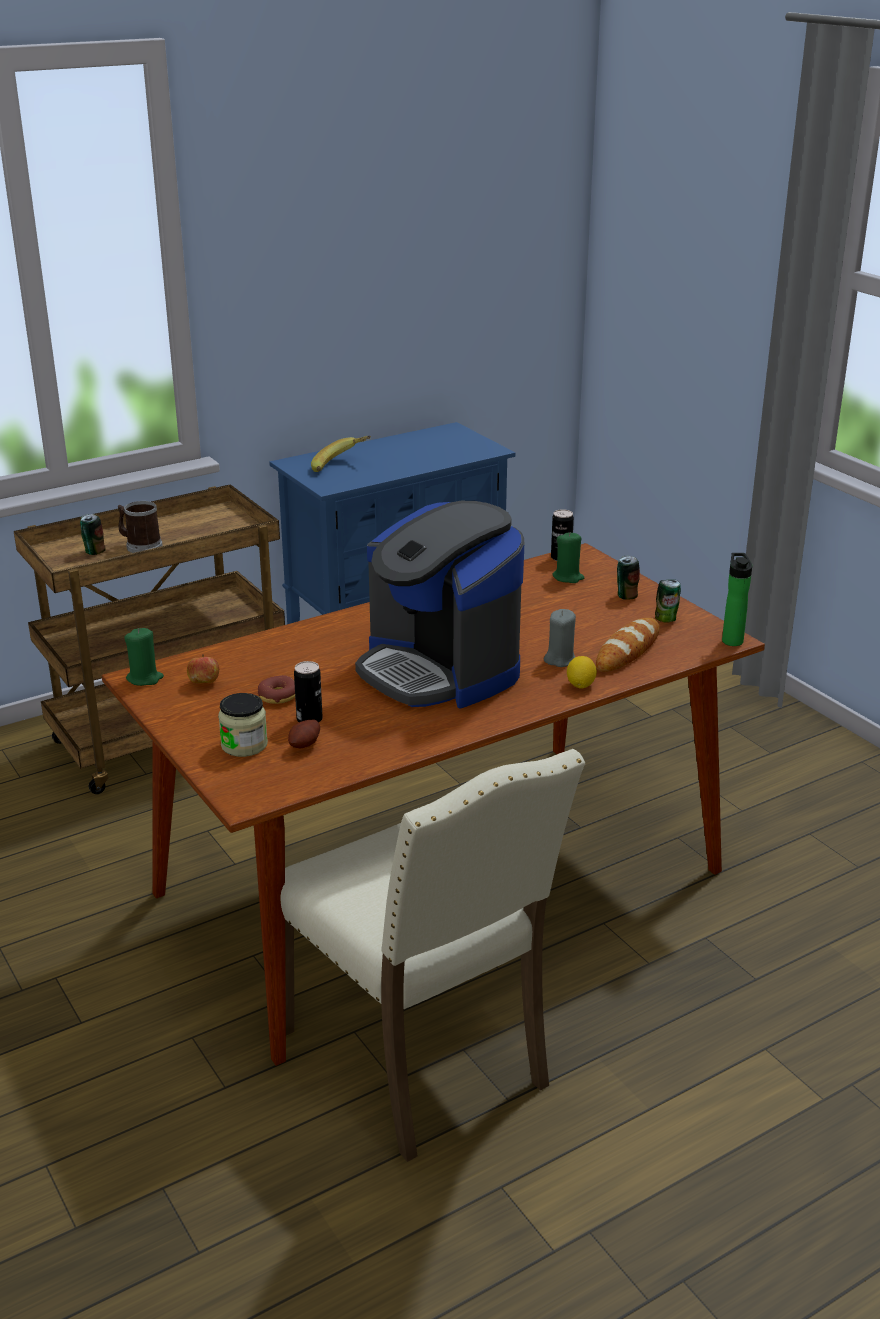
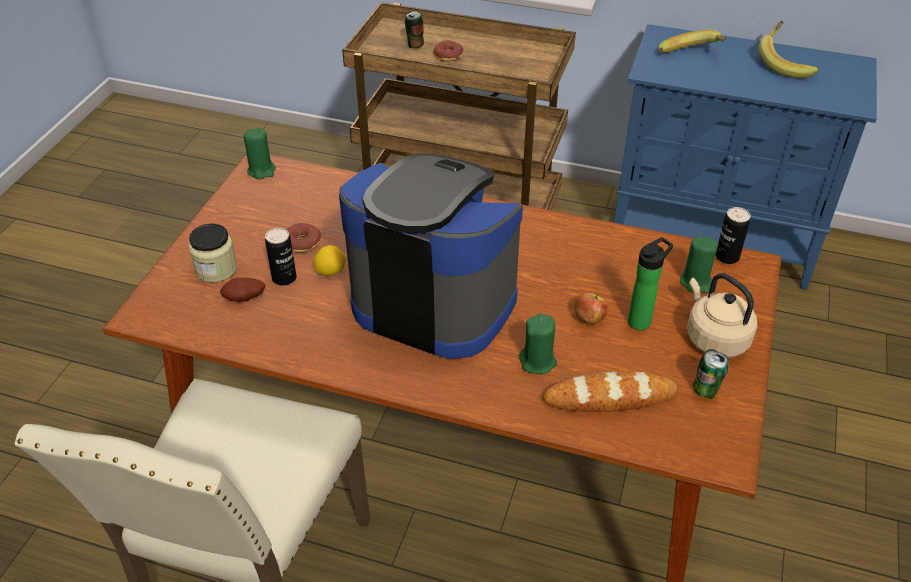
camera: 50 degrees right, 15 degrees up
(140, 546) = (448, 56): mug -> donut
(204, 683) = (284, 198): apple -> apple (589, 319)
(409, 446) = (785, 64): none -> banana
(439, 670) = (434, 301): coffee machine -> coffee machine turned 105 degrees clockwise
(560, 659) = (538, 362): grey candle -> green candle
(580, 685) = (507, 401): lemon -> lemon (330, 271)
(626, 595) = (714, 338): can -> beige kettle
(731, 640) = (727, 462): bottle -> bottle (641, 320)

